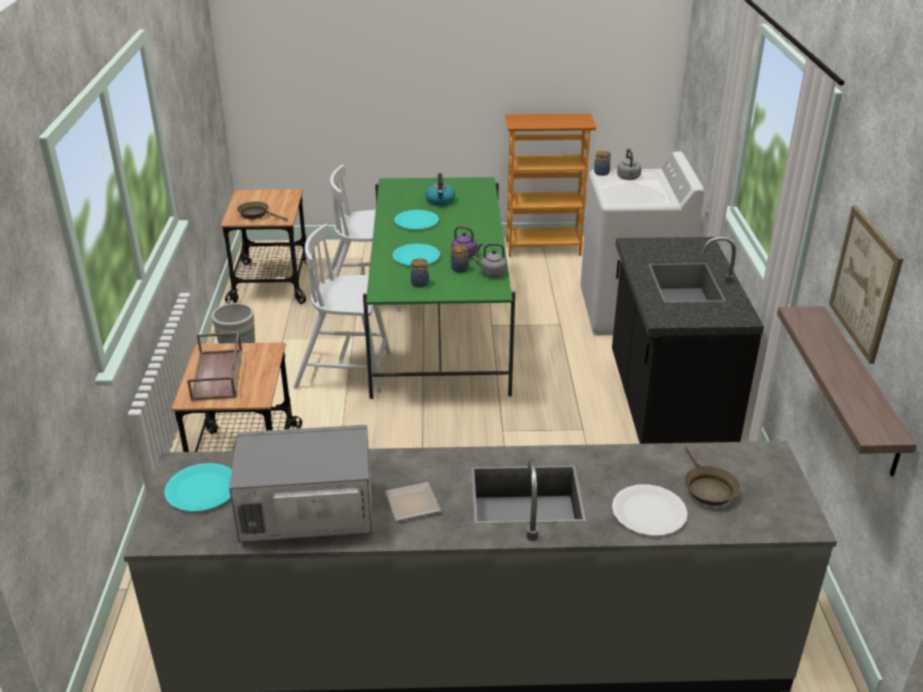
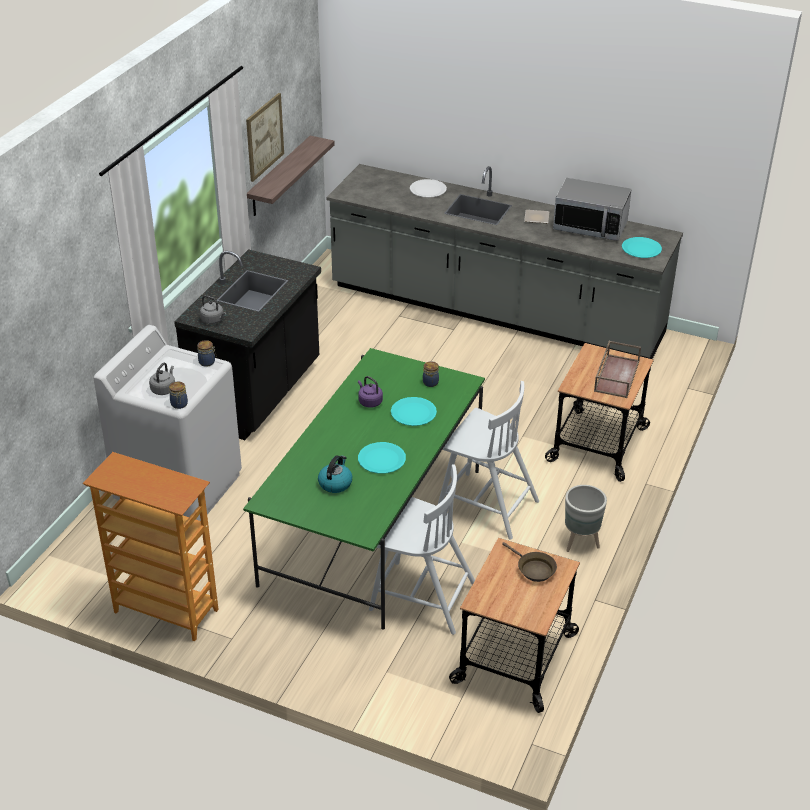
camera: 155 degrees left, 5 degrees up
(459, 269) = (387, 388): jar -> jar (207, 362)
(491, 273) = (364, 376): grey kettle -> grey kettle (213, 320)
(707, 488) = (390, 190): brown frying pan -> none

